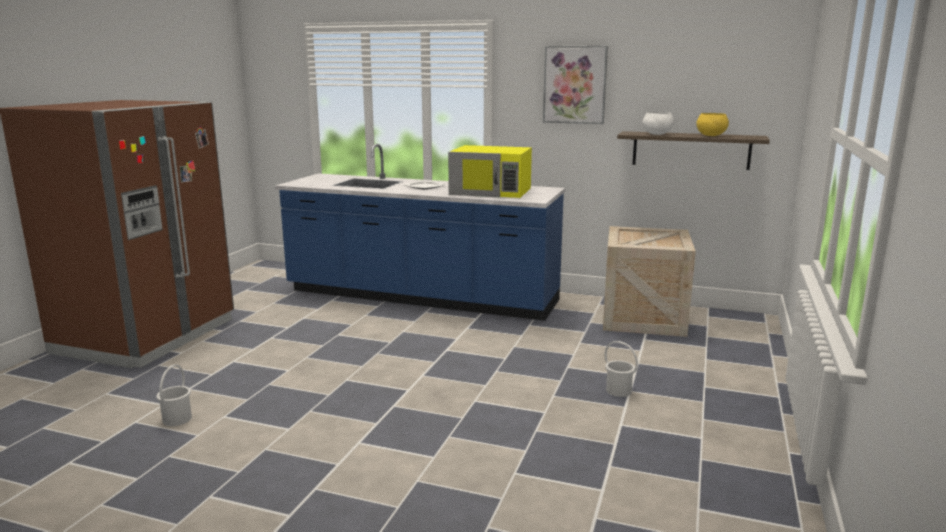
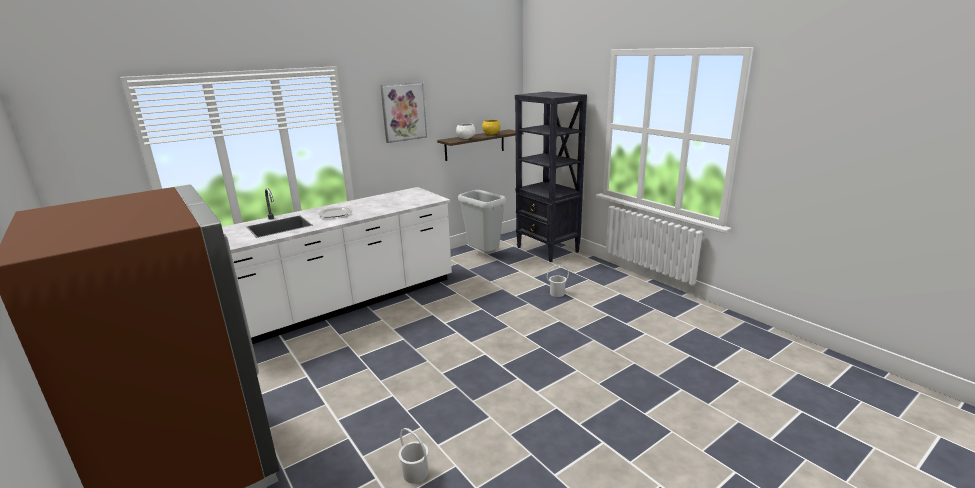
camera: 55 degrees left, 5 degrees up
(421, 297) = (343, 304): blue counter -> white counter
(491, 191) = (390, 202): yellow microwave -> none
(644, 318) = (484, 255): crate -> grey trash can
(741, 349) = (548, 250): none -> black bookcase

